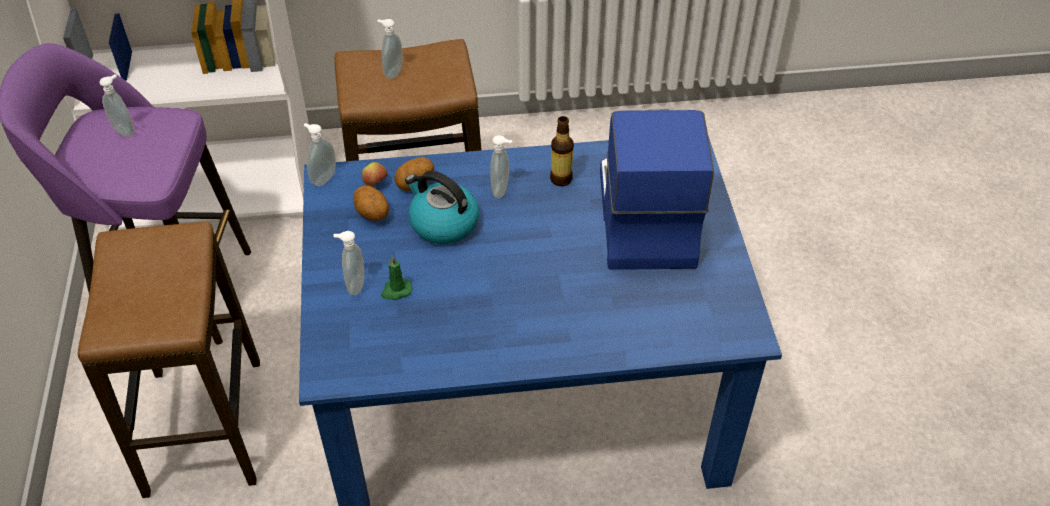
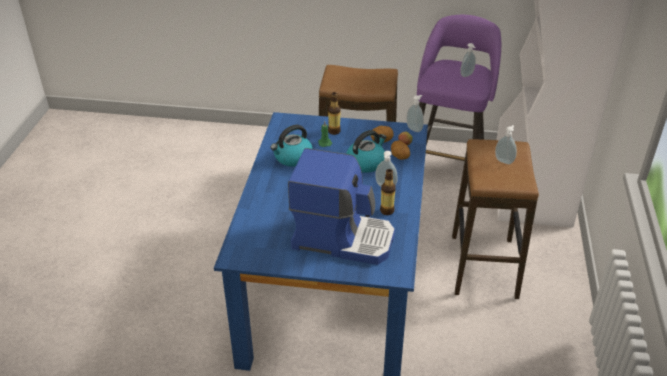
camera: 105 degrees right, 10 degrees down
(354, 285) = (334, 131): soap dispenser -> bottle
(457, 326) = (292, 158): none -> kettle

